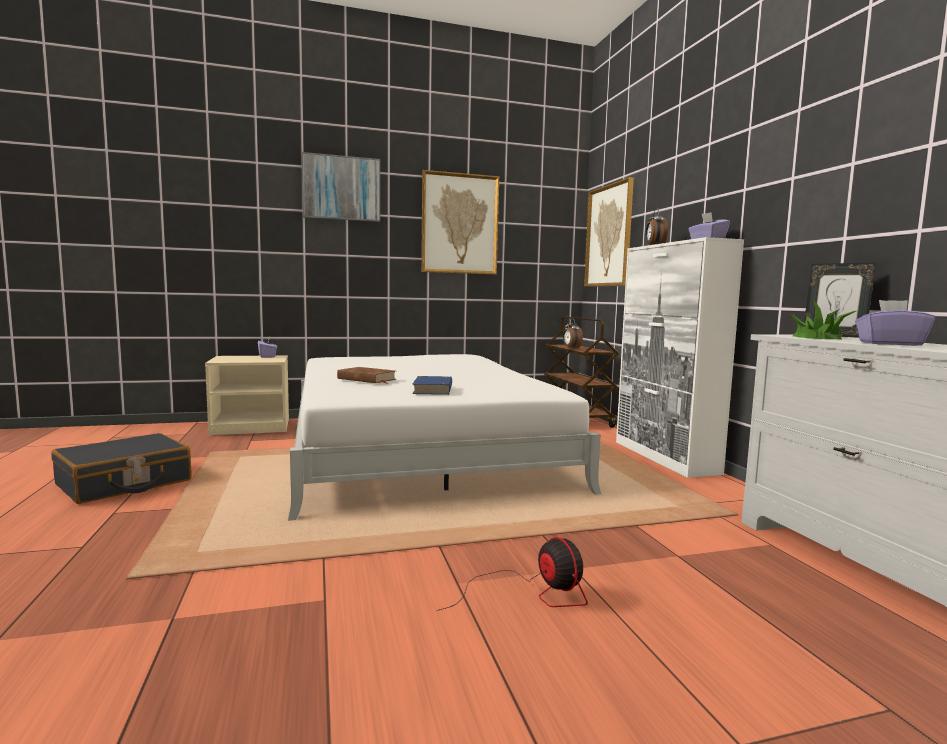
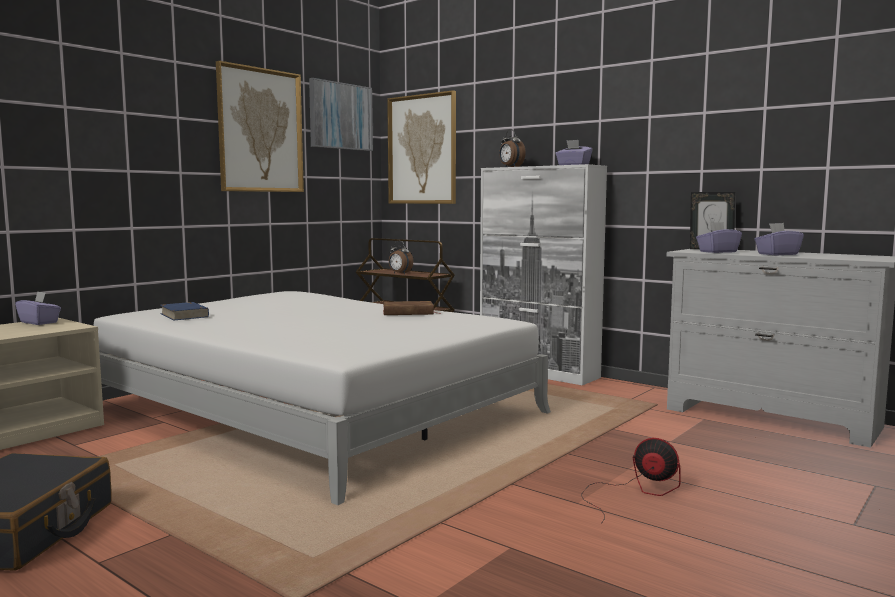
camera: 35 degrees left, 0 degrees up
(341, 188) = (117, 78): picture -> picture (340, 116)
(367, 379) = (300, 332): brown book -> brown book (408, 312)
(433, 389) = (401, 333): blue book -> blue book (184, 315)
(817, 337) = (717, 252): potted plant -> purple tissue box

